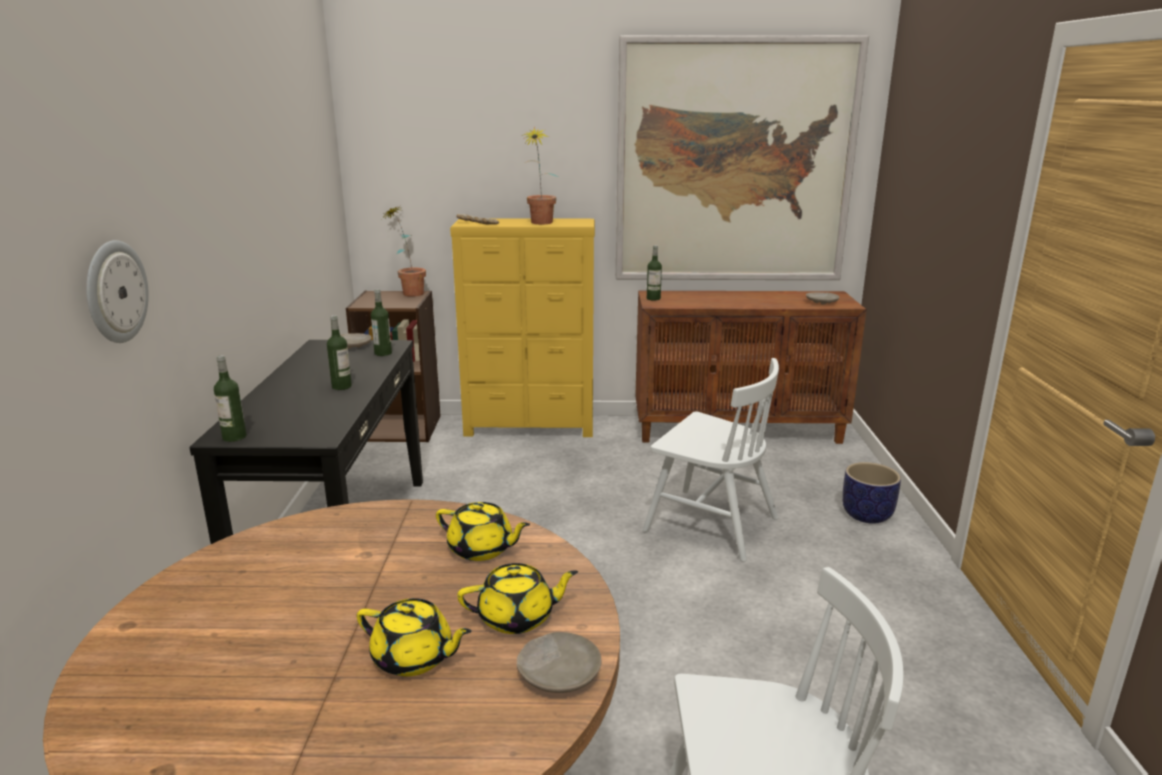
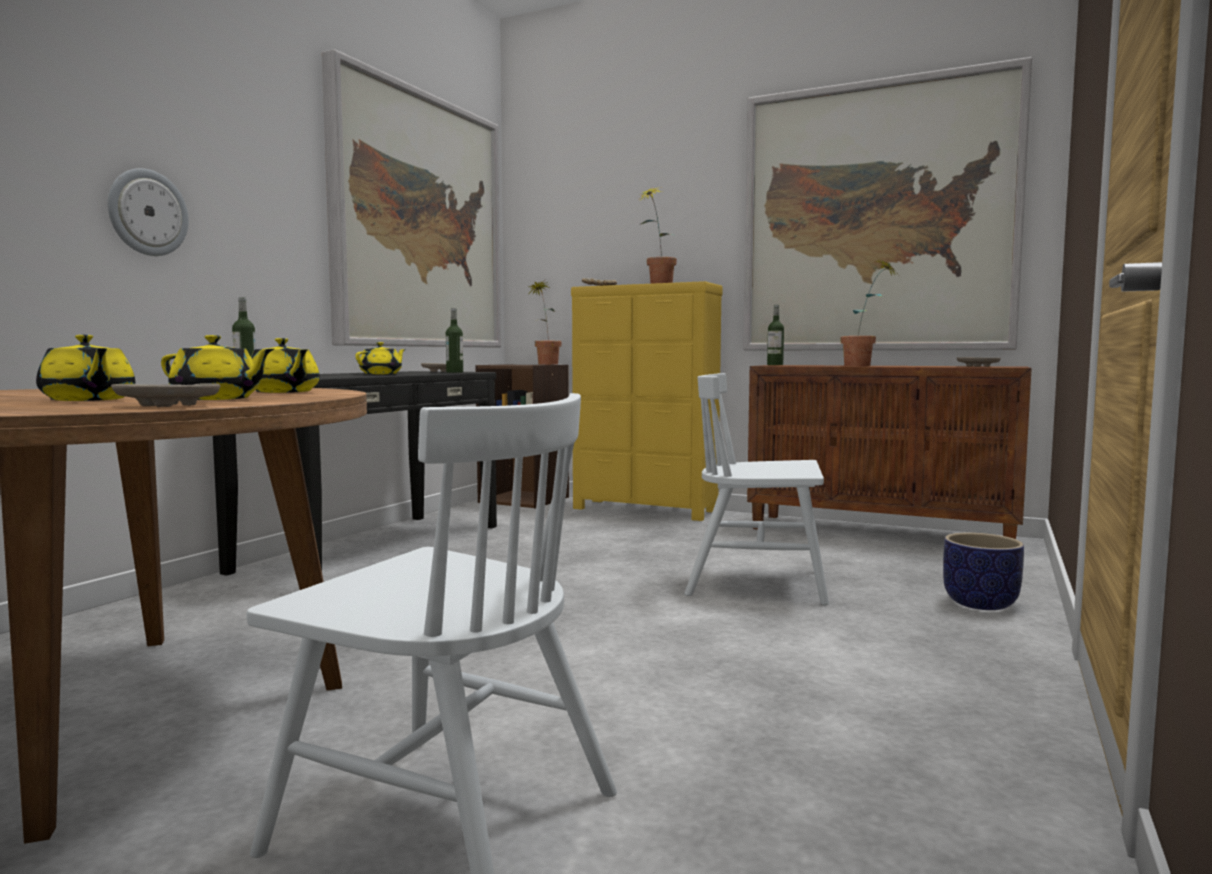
camera: 25 degrees right, 15 degrees down
(289, 173) = (419, 222): none -> picture
(341, 386) = (381, 374): bottle -> yellow teapot
(710, 524) = (757, 583): white chair -> white chair turned 135 degrees clockwise
(736, 303) = (865, 366): none -> potted plant

